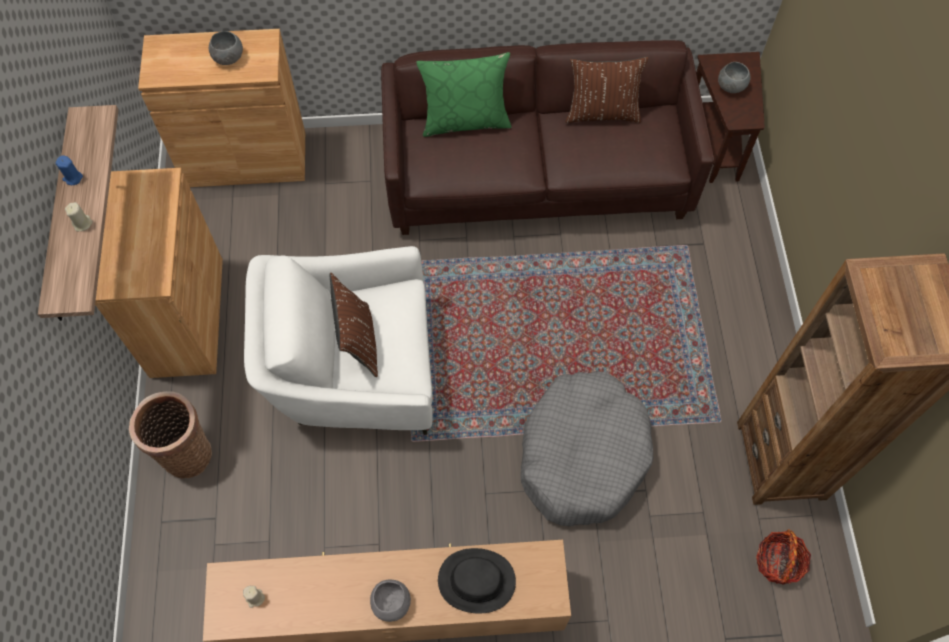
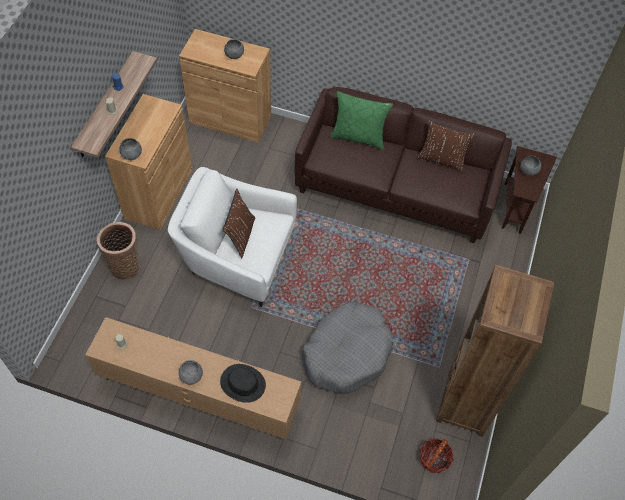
camera: 20 degrees right, 5 degrees down
(137, 280) = (132, 154): none -> grey bowl

